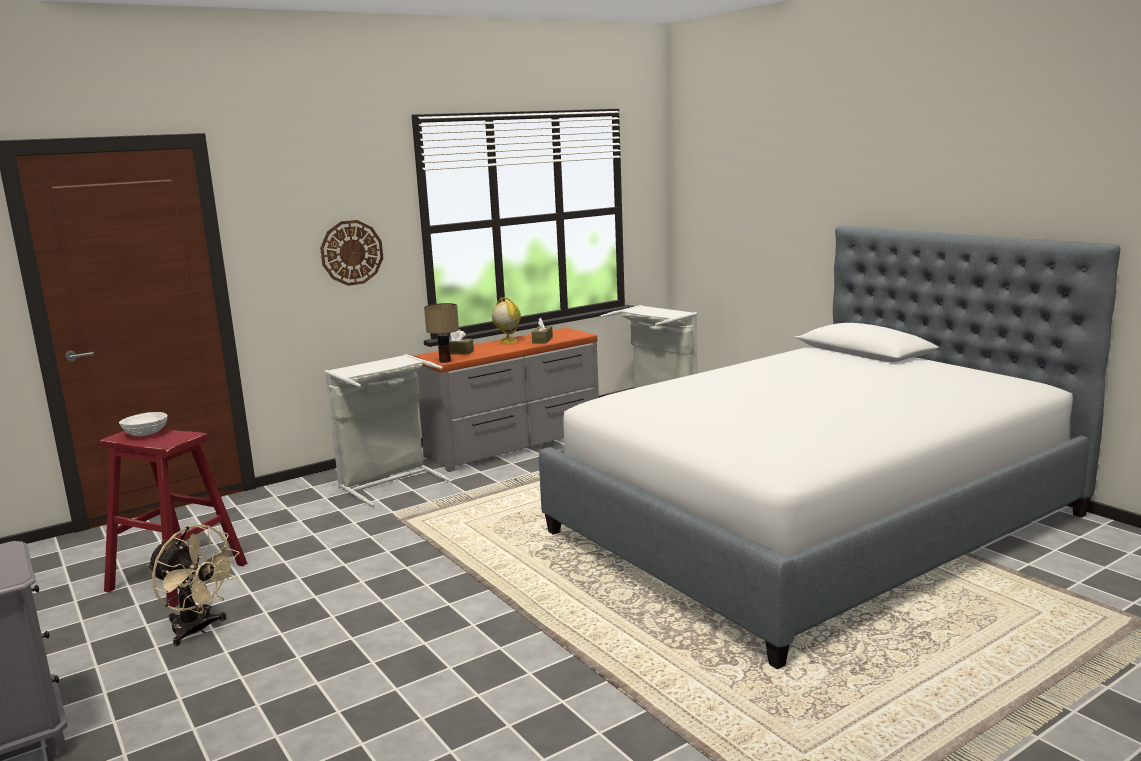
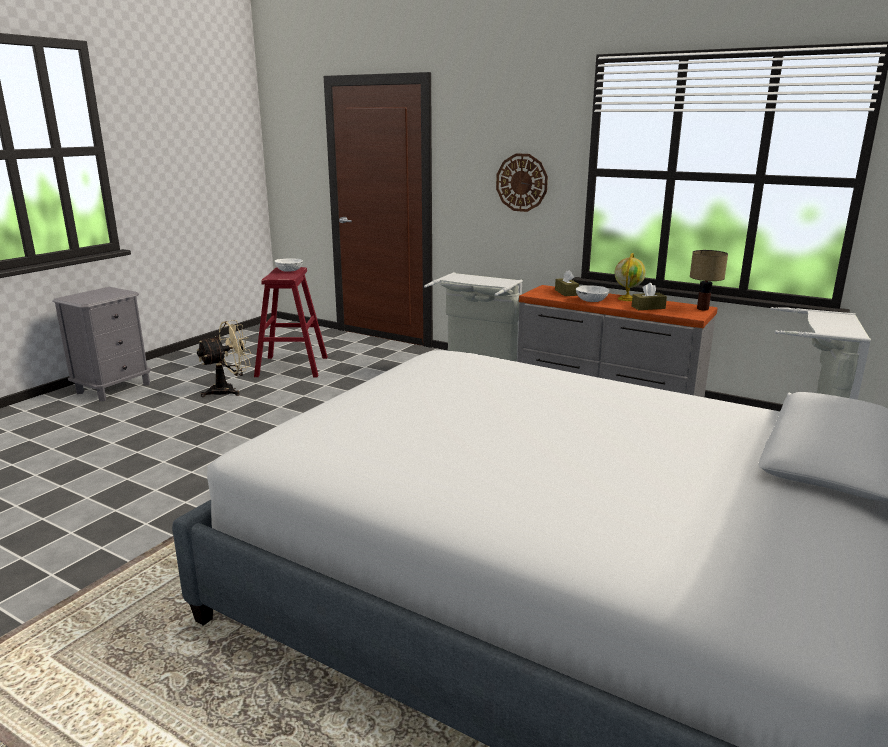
camera: 65 degrees right, 5 degrees up
(198, 630) = (228, 390): beige fan -> beige fan turned 135 degrees counterclockwise
(445, 361) = (532, 294): table lamp -> table lamp (702, 309)
(496, 349) = (591, 300): none -> white bowl

